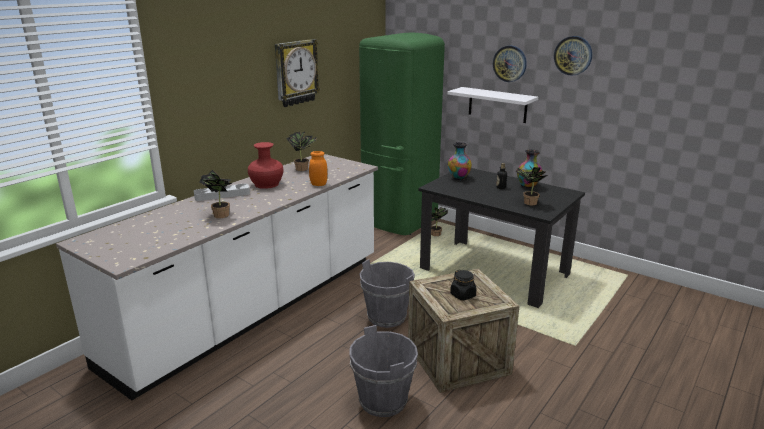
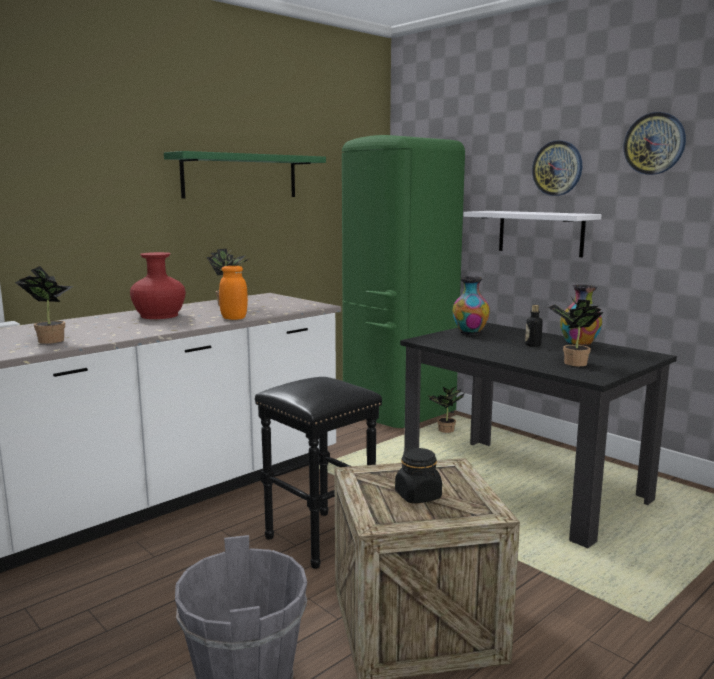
camera: 10 degrees right, 10 degrees down
(222, 195) = (82, 323): grey tray -> none
(296, 72) = (240, 176): wall clock -> green shelf
(386, 317) = (320, 539): grey bucket -> black stool

